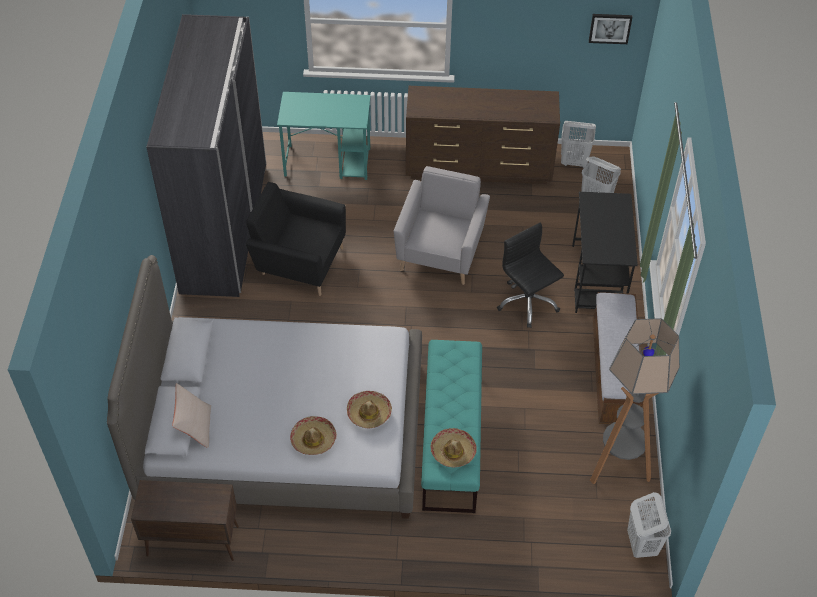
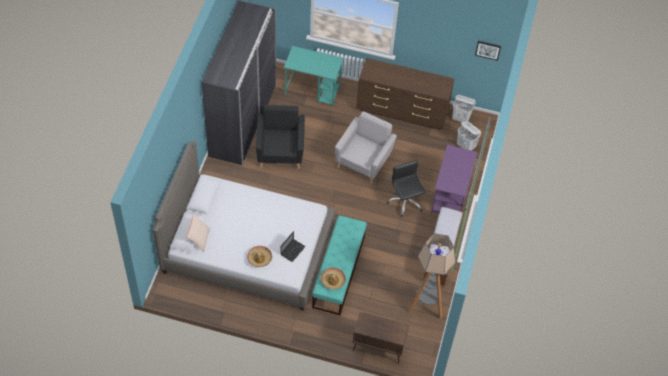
camera: 10 degrees right, 5 degrees up
(192, 541) = (186, 298): brown cabinet -> brown cabinet (377, 348)
(299, 263) = (280, 151): black armchair -> black armchair turned 60 degrees clockwise
(369, 413) = (293, 250): hat -> laptop
(597, 279) = (450, 196): black desk -> purple desk
(641, 544) = (425, 351): white laundry basket -> none

